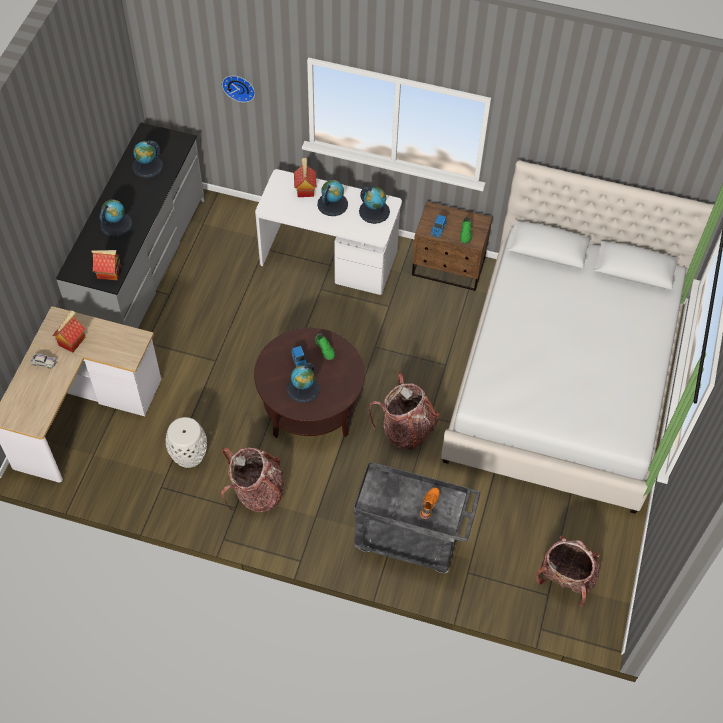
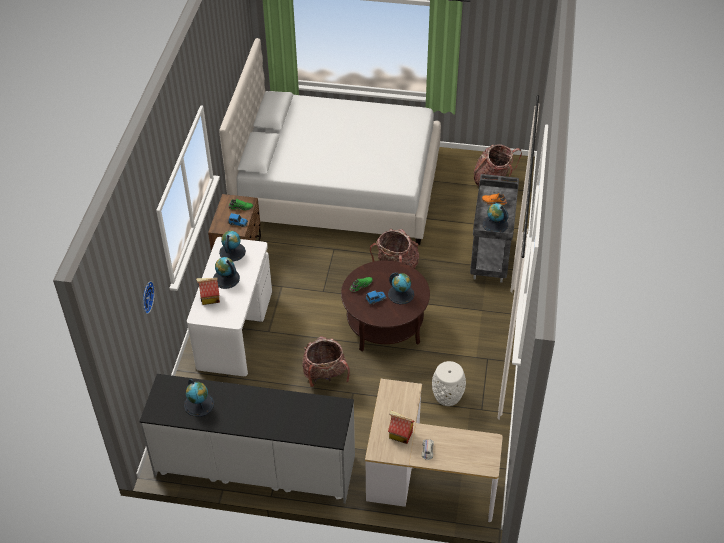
camera: 95 degrees left, 10 degrees down
(109, 272) = (331, 408): toy house -> none
(115, 224) = (274, 415): globe -> globe (495, 224)
(256, 492) = (471, 347): backpack -> backpack (325, 375)

